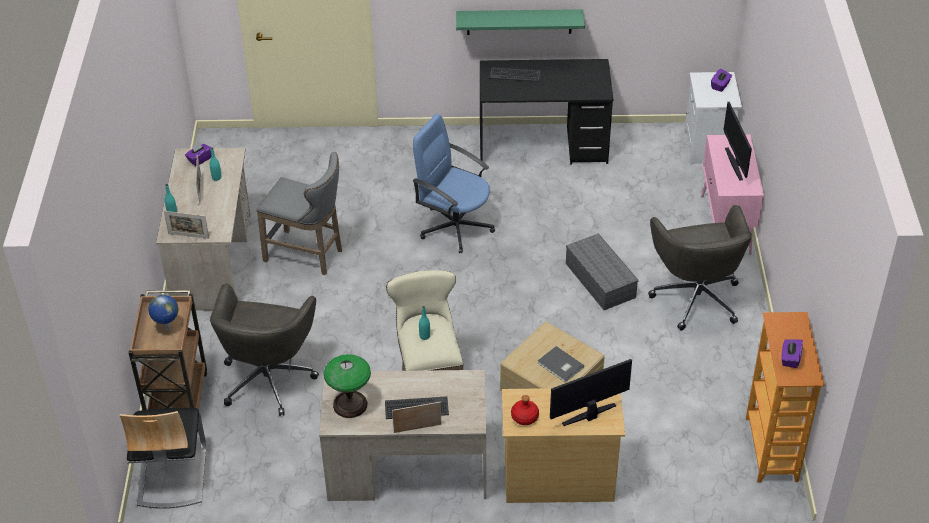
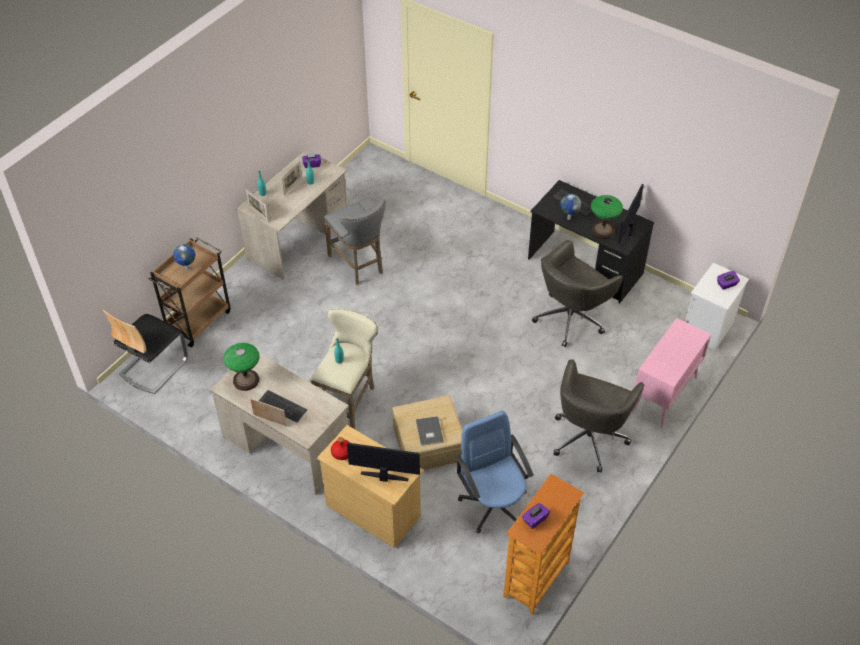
camera: 35 degrees right, 5 degrees up
(268, 378) = (261, 335): grey office chair -> grey office chair (571, 317)
(455, 226) = (470, 294): blue office chair -> blue office chair (493, 504)
(519, 21) = (593, 163): green shelf -> none
(525, 91) = (568, 218): none -> globe
(569, 87) = (603, 230): none -> table lamp
(599, 280) = (532, 386): grey storage box -> none
(735, 164) = (676, 351): monitor -> monitor (629, 233)

